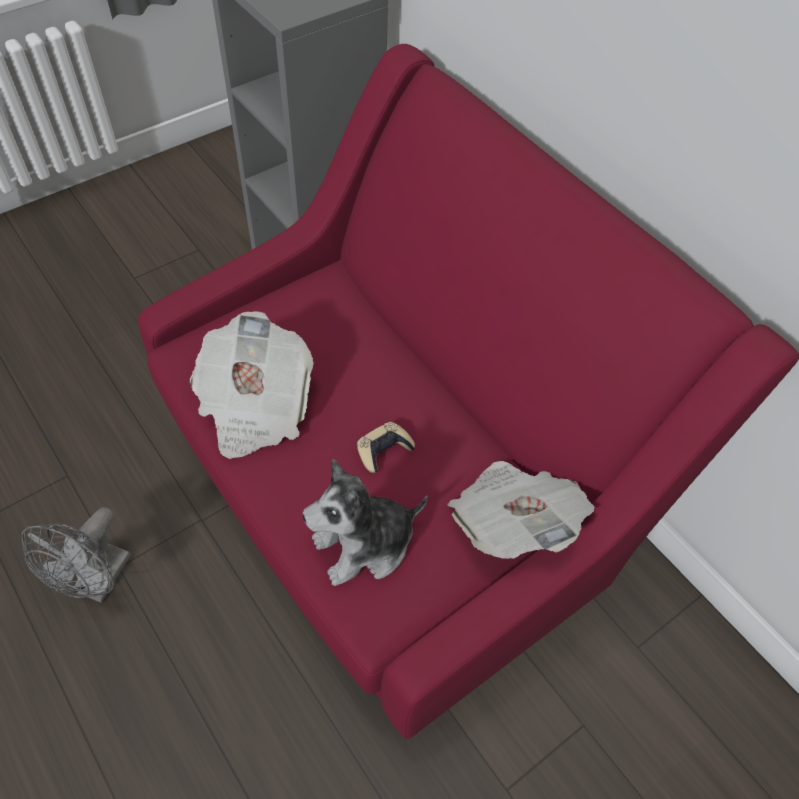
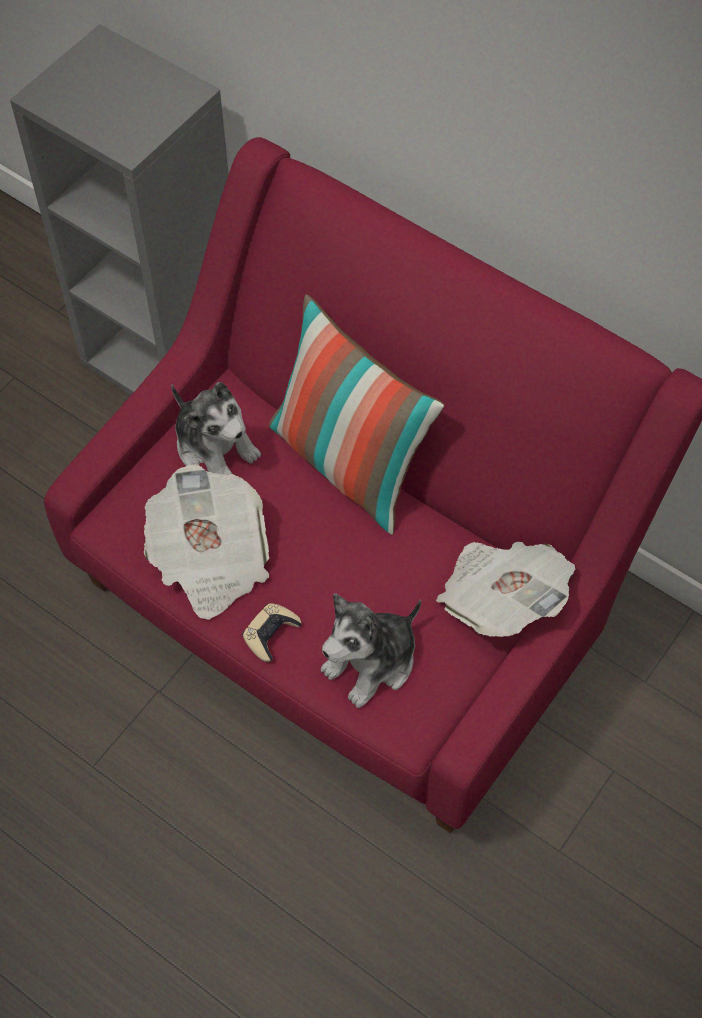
camera: 15 degrees left, 5 degrees up
(98, 582) = (78, 788): grey fan -> none
(301, 315) = (215, 446): none -> plush toy
(383, 450) = (355, 565): beige game controller -> beige game controller (270, 634)
(413, 361) = (350, 463): none -> pillow

